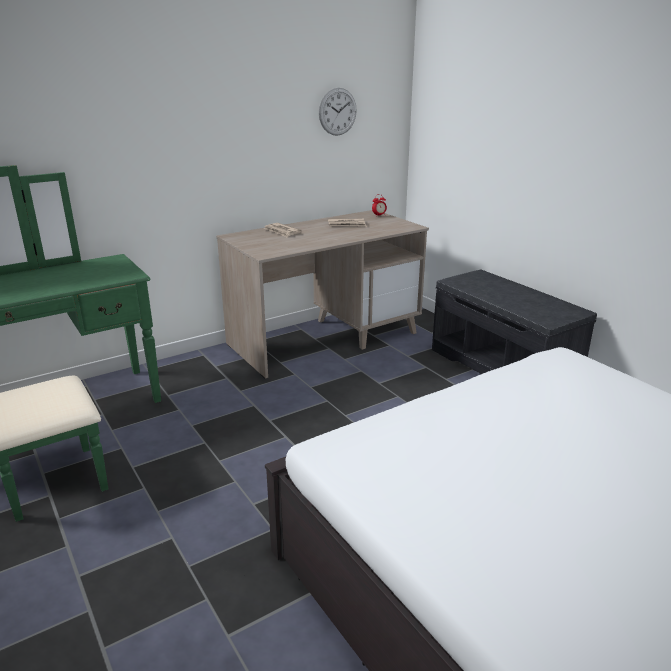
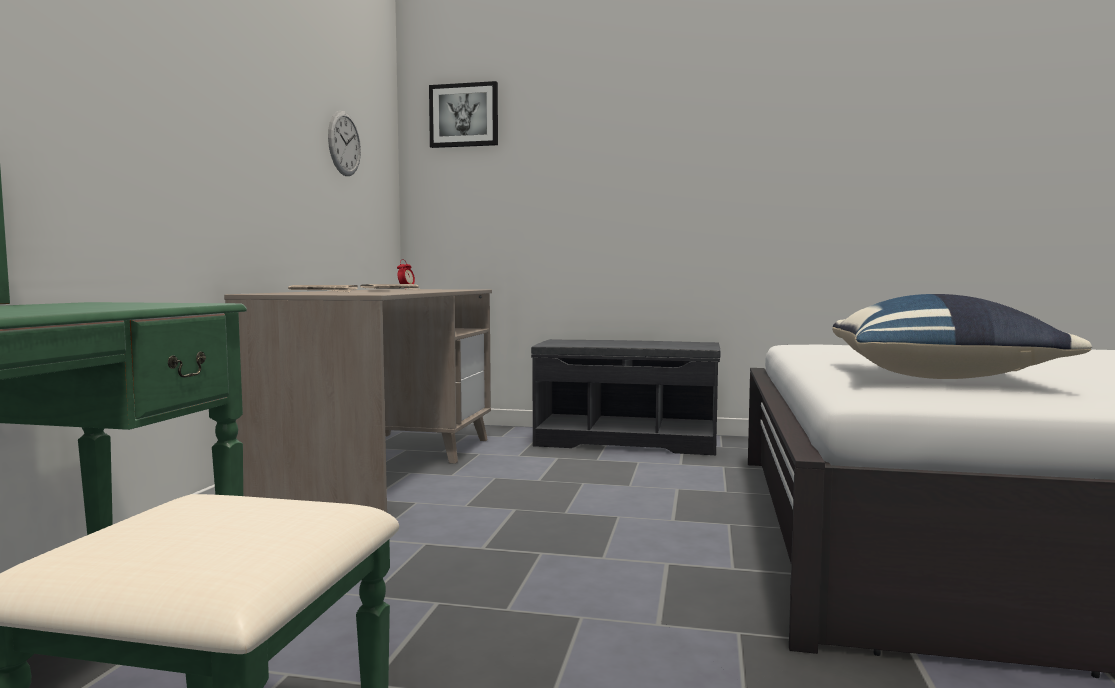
camera: 45 degrees left, 20 degrees down
(448, 450) = (940, 378): none -> blue pillow
(450, 70) = (464, 115): none -> picture

